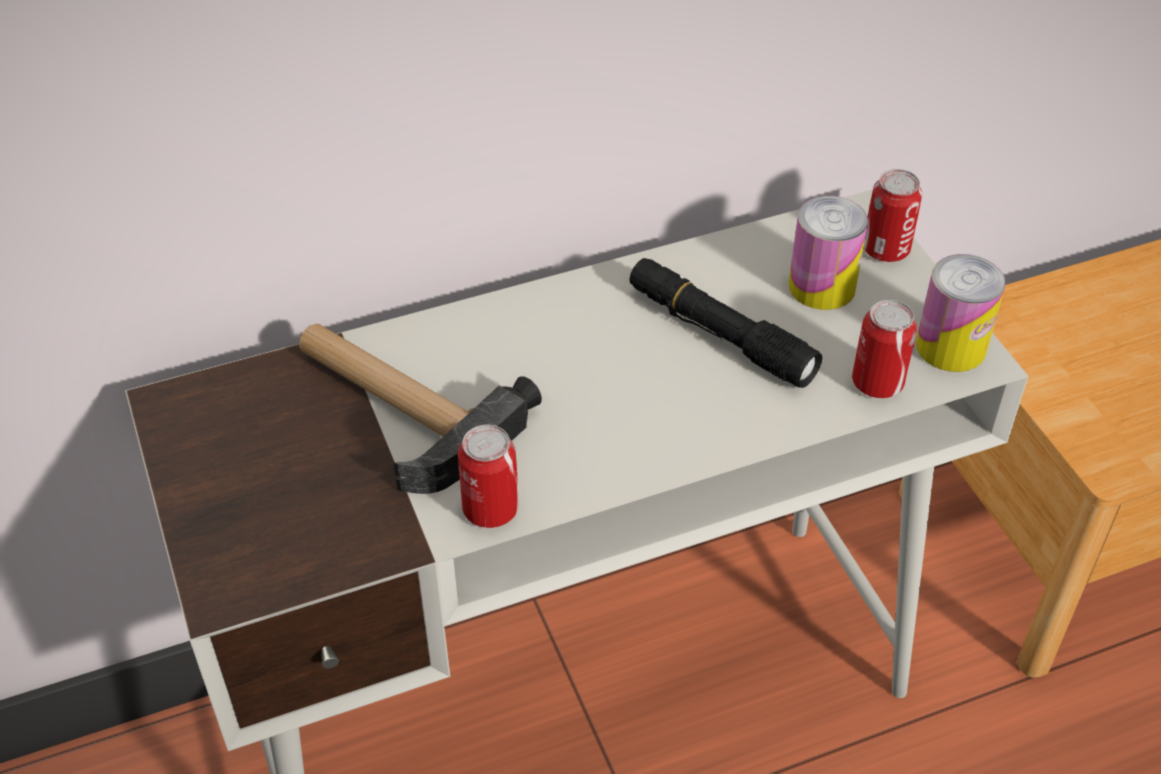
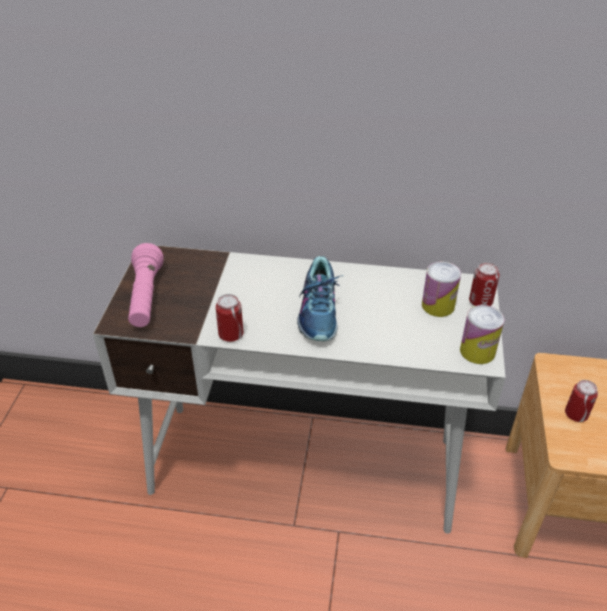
camera: 30 degrees right, 5 degrees down
(243, 506) = (146, 297): none -> pink flashlight
(397, 405) = (228, 285): hammer -> none
(624, 387) = (319, 312): none -> shoe
(719, 334) = (376, 307): black flashlight -> none
(877, 383) = (430, 352): can -> can (576, 414)

